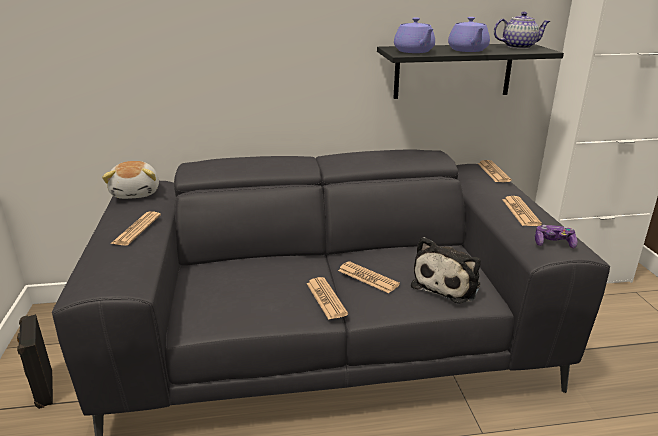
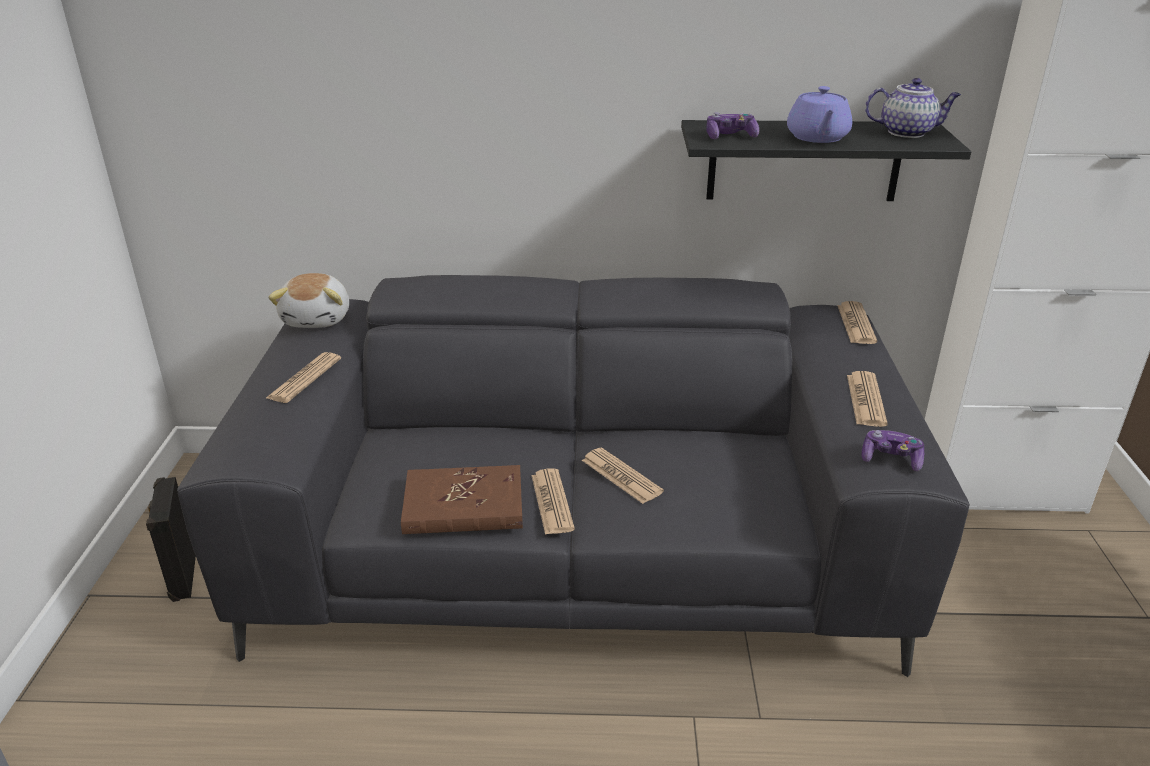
camera: 10 degrees right, 5 degrees up
(265, 306) = (463, 505): none -> brown book
(414, 51) = (730, 136): purple teapot -> game controller
(448, 284) = (736, 499): plush toy -> none

